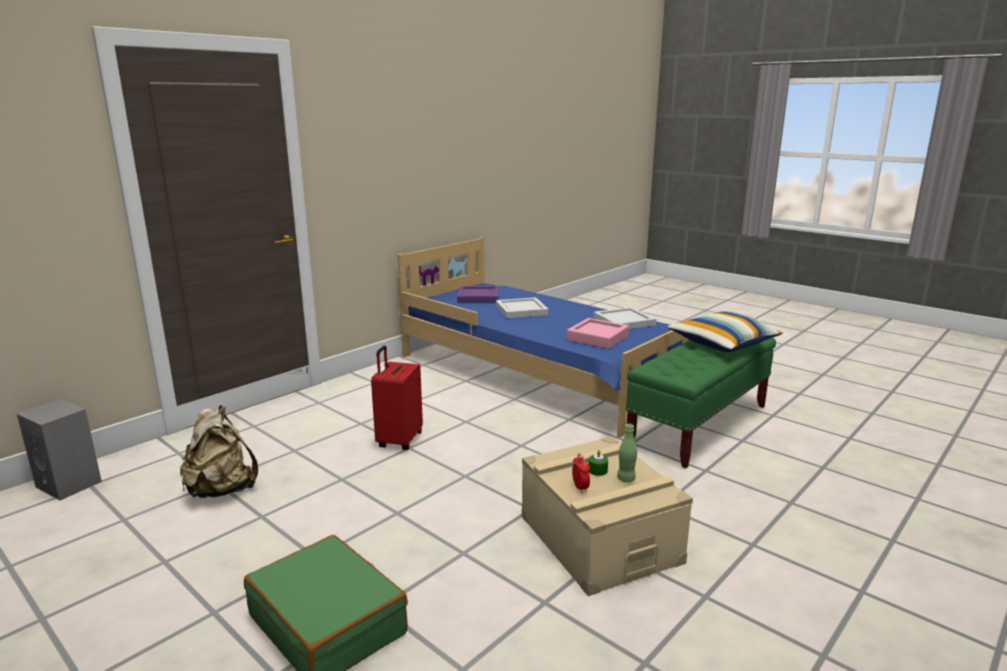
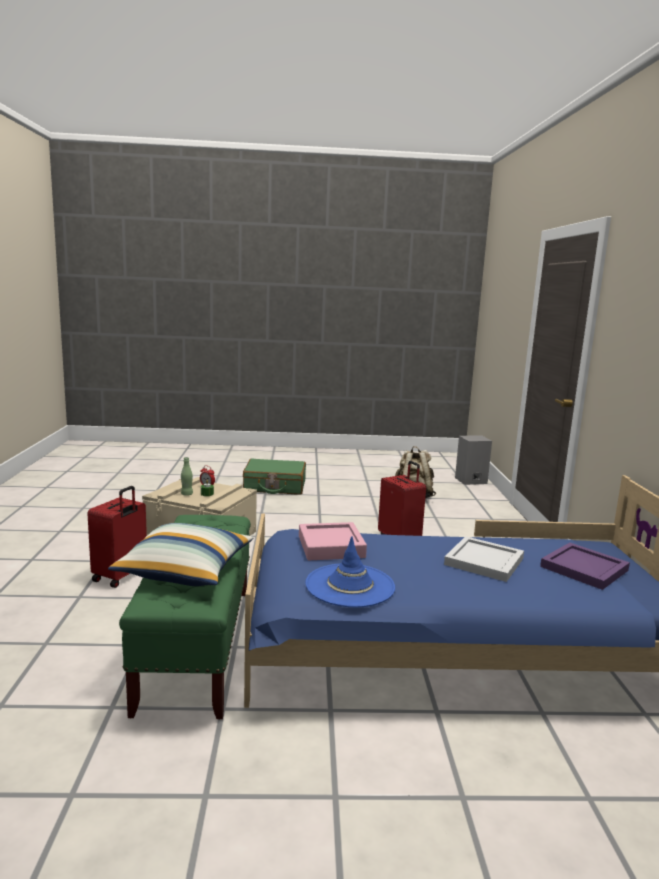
camera: 135 degrees right, 5 degrees down
(624, 321) = (350, 586): white tray -> blue hat
(739, 511) = (120, 576): none -> red suitcase

